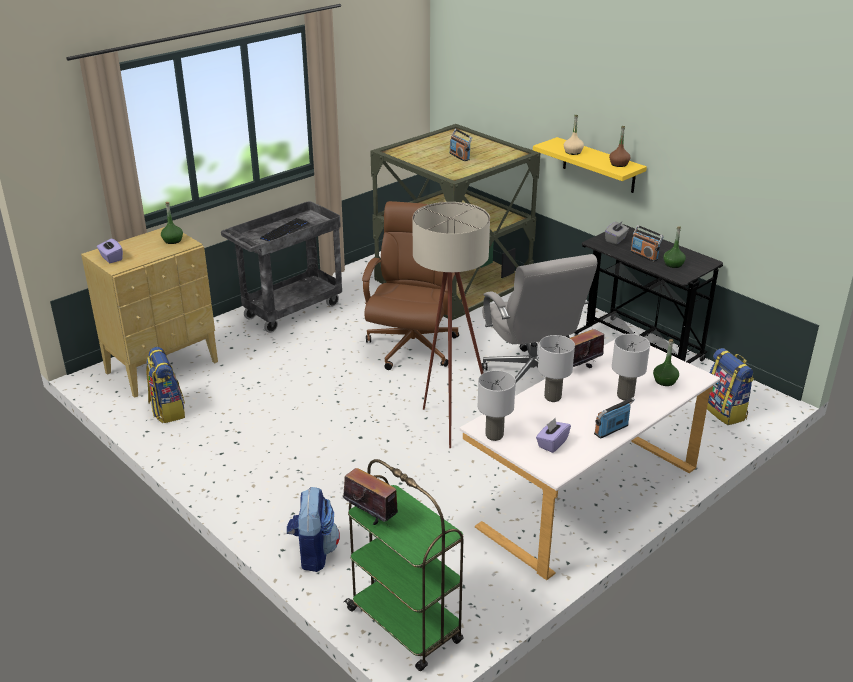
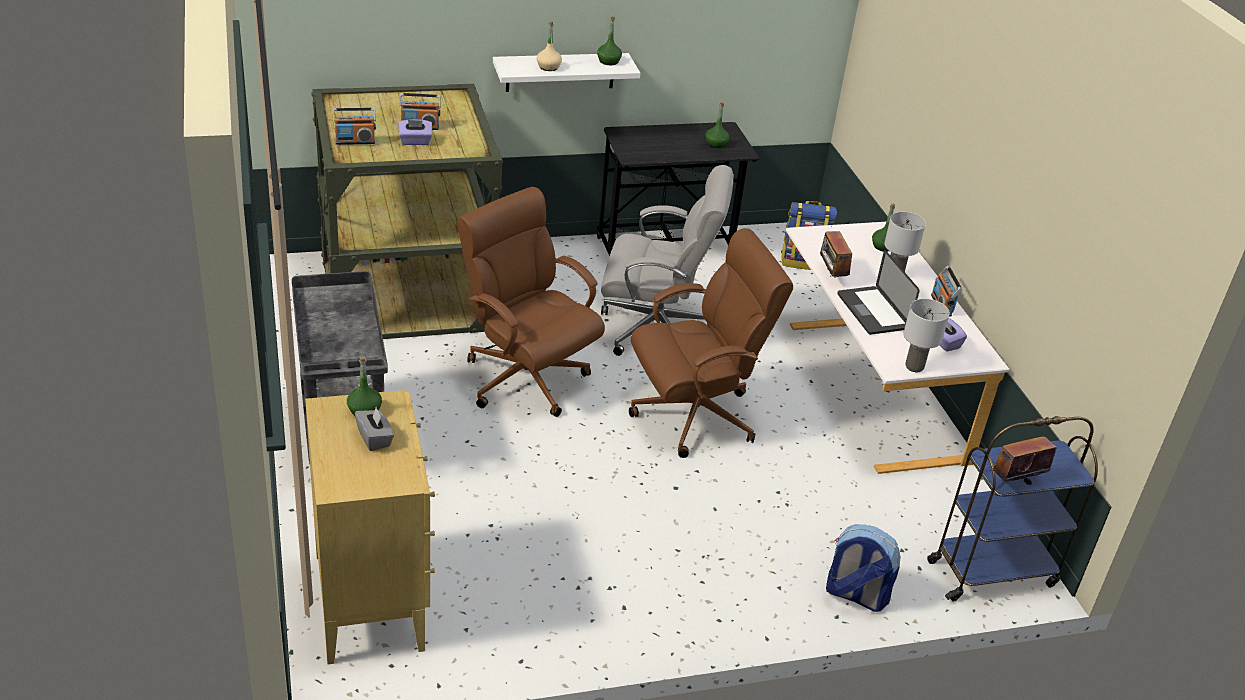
camera: 65 degrees left, 5 degrees up
(111, 258) = (365, 479): purple tissue box -> purple tissue box (415, 141)
(167, 410) = (485, 627): backpack -> none
(285, 231) = (340, 329): keyboard -> none
(405, 627) = (993, 574): green cart -> blue cart
(449, 421) = (694, 416): beige floor lamp -> brown office chair
(552, 398) = (872, 311): white table lamp -> laptop
(599, 165) = (560, 72): yellow shelf -> white shelf
(616, 239) = (636, 145): grey tissue box -> grey tissue box (375, 438)
(619, 164) = (608, 61): brown bottle -> green bottle
(644, 255) = (684, 148): radio -> radio (355, 141)

